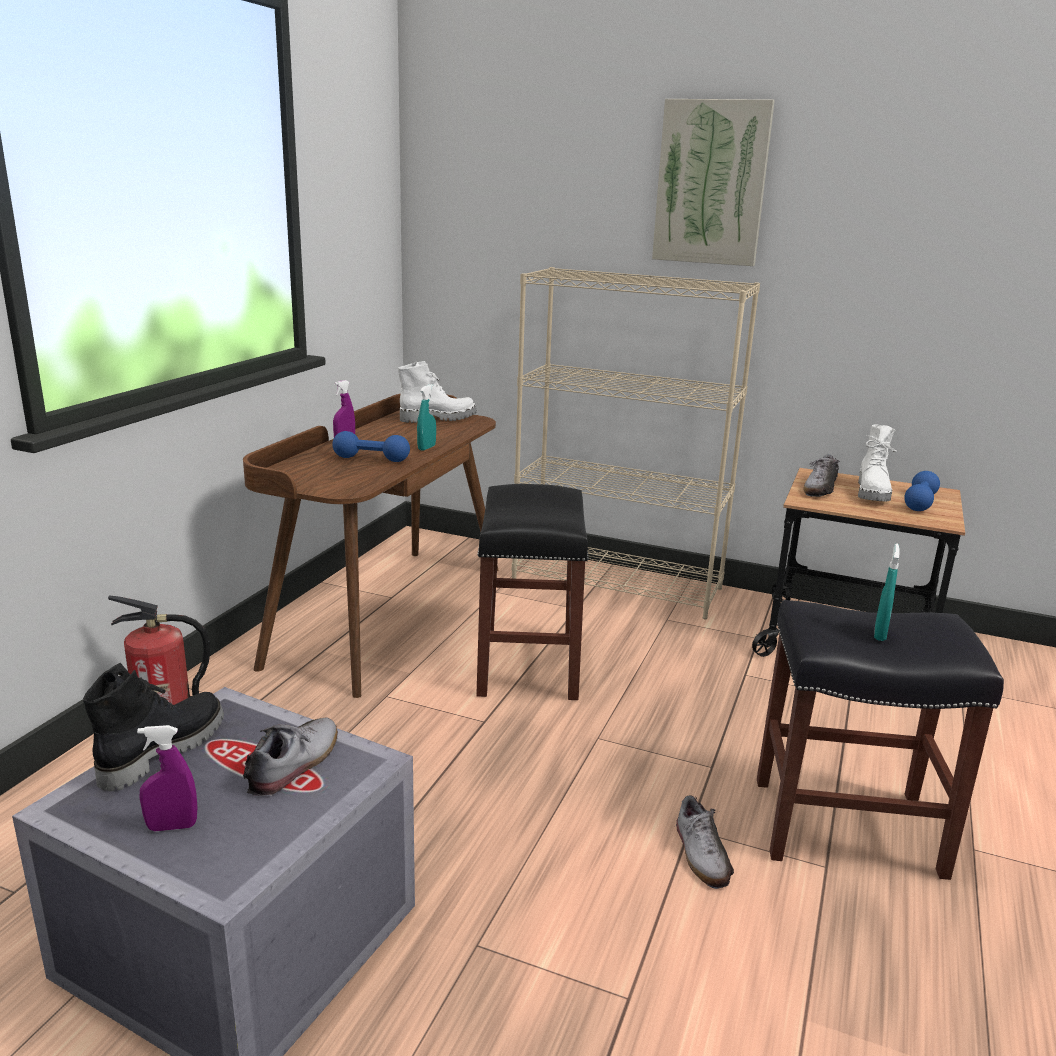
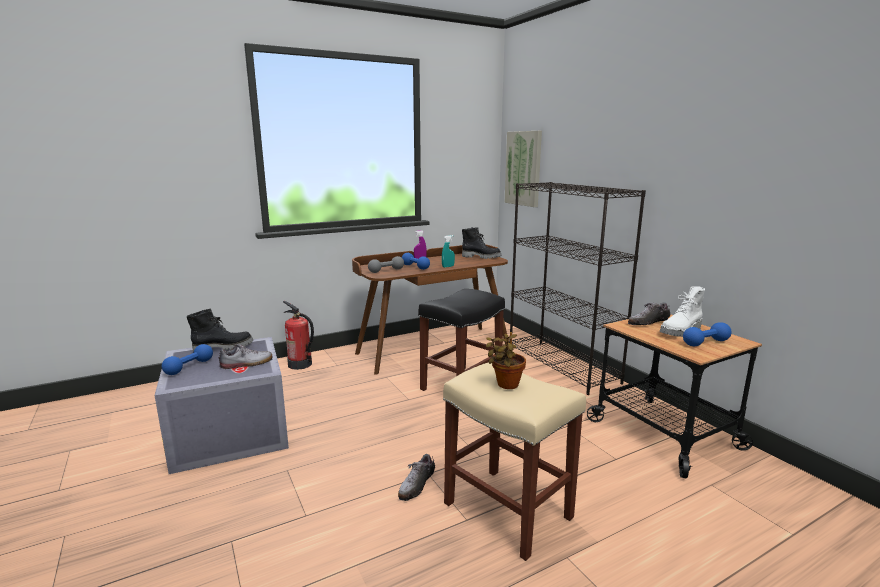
camera: 40 degrees right, 5 degrees down
(172, 826) = (189, 367): purple spray bottle -> blue dumbbell
(335, 478) = (386, 271): none -> grey dumbbell
(437, 418) = (481, 257): white boot -> black boot
(618, 584) = (562, 366): beige bookcase -> black bookcase
(711, 183) = (625, 131): picture -> picture (523, 168)
(849, 826) = (509, 510): black stool -> beige stool
(880, 634) = (505, 385): turquoise spray bottle -> potted plant

